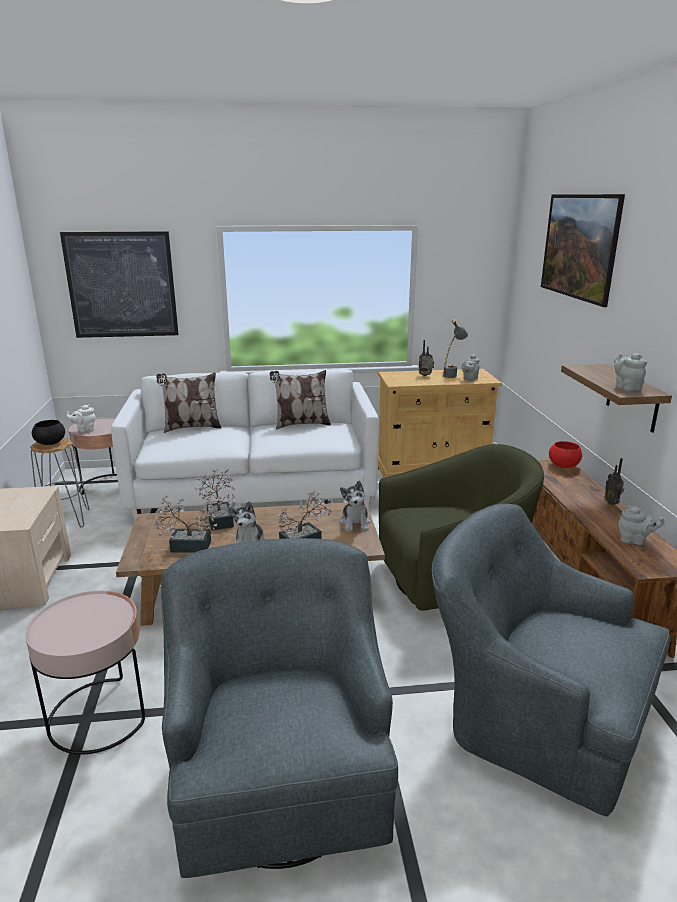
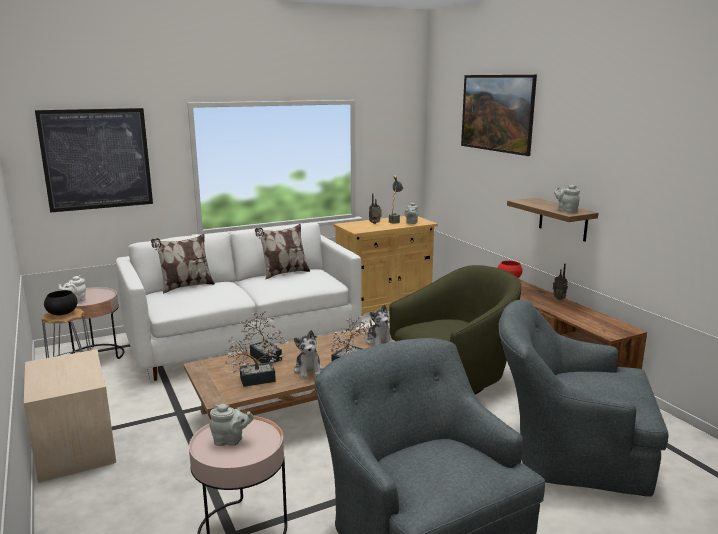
camera: 20 degrees left, 5 degrees down
(635, 541) = (591, 319): grey teapot -> grey teapot (230, 441)

